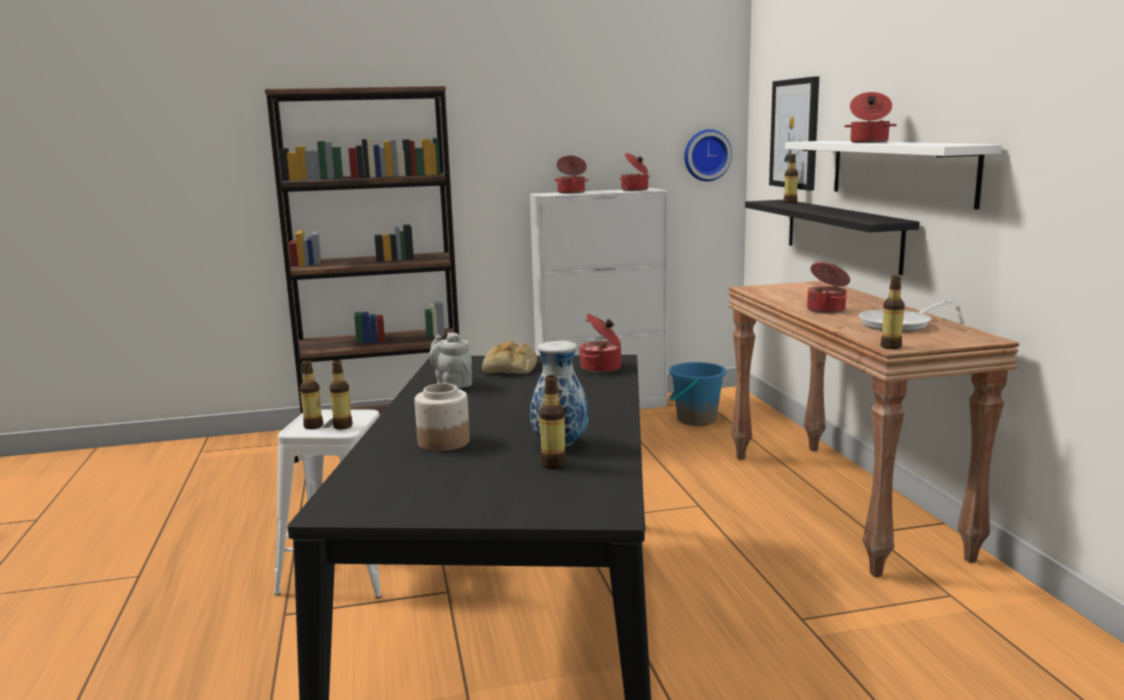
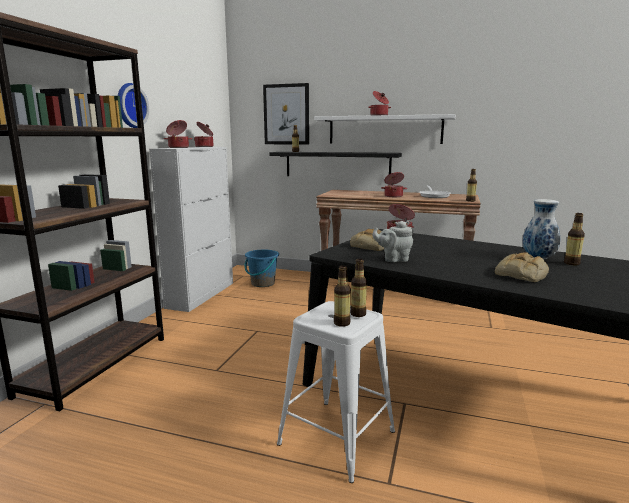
camera: 60 degrees left, 0 degrees up
(443, 442) = (521, 275): jar -> bread
(706, 155) = (218, 127): wall clock -> wall clock (129, 106)

